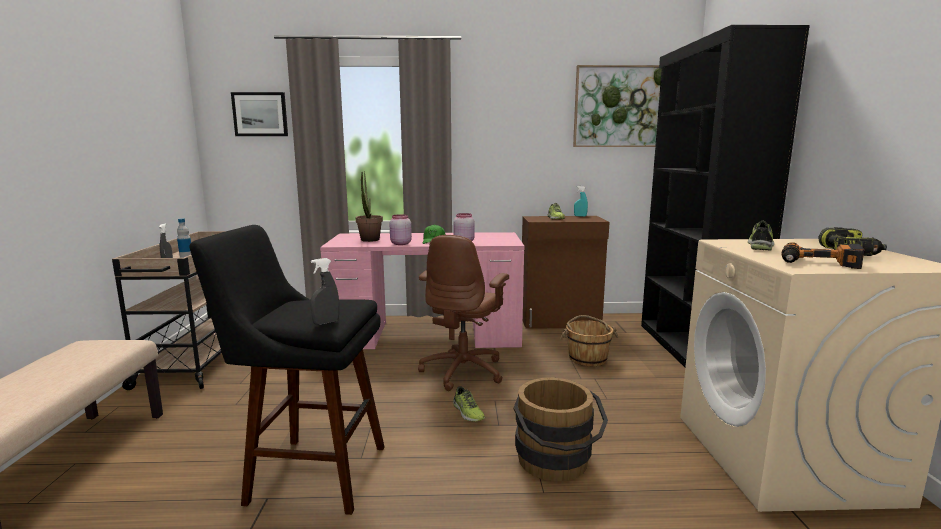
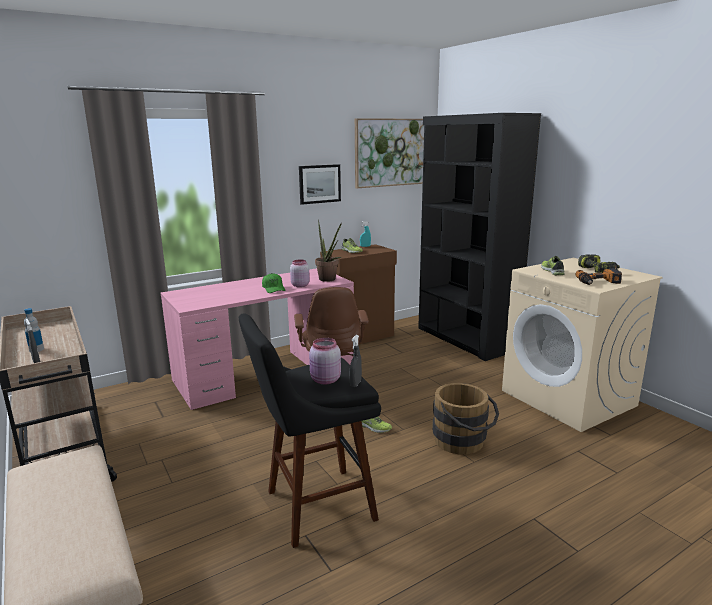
camera: 30 degrees left, 5 degrees up
(260, 114) = (48, 172): picture -> picture (319, 184)
(369, 240) = (212, 297): potted plant -> potted plant (329, 280)
(400, 244) = (249, 296): pink jar -> pink jar (325, 380)
(587, 358) = (408, 363): brown bucket -> none

